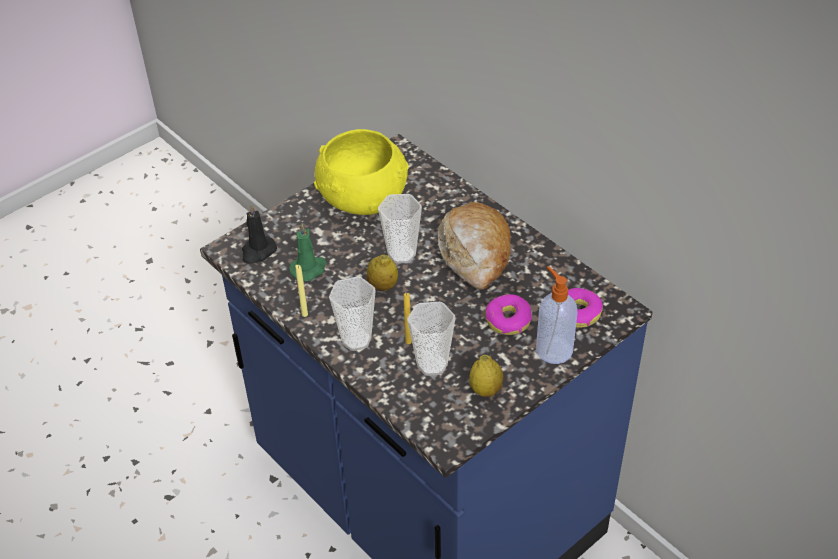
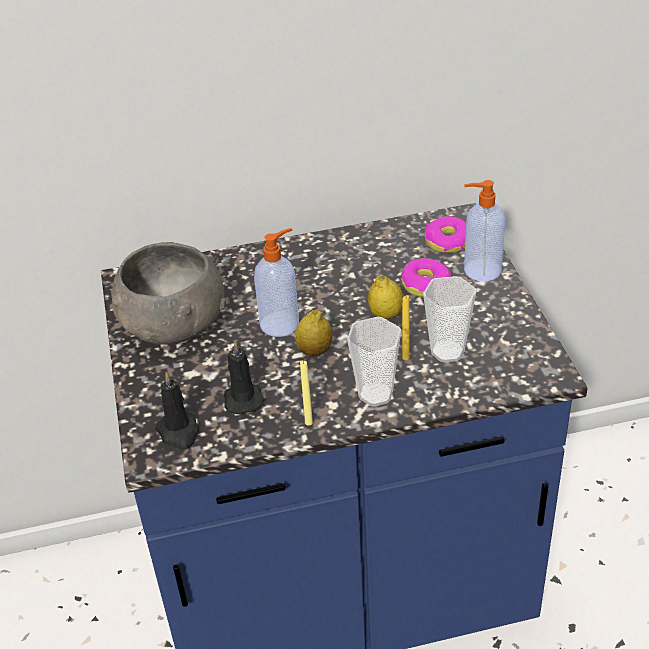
camera: 60 degrees left, 5 degrees down
(309, 269) = (243, 398): green candle -> black candle
(363, 197) = (172, 324): yellow bowl -> grey bowl
(401, 254) = (281, 323): cup -> soap dispenser
(475, 254) = (323, 276): bread -> none
(485, 390) = (503, 327): lemon -> lemon (386, 314)

